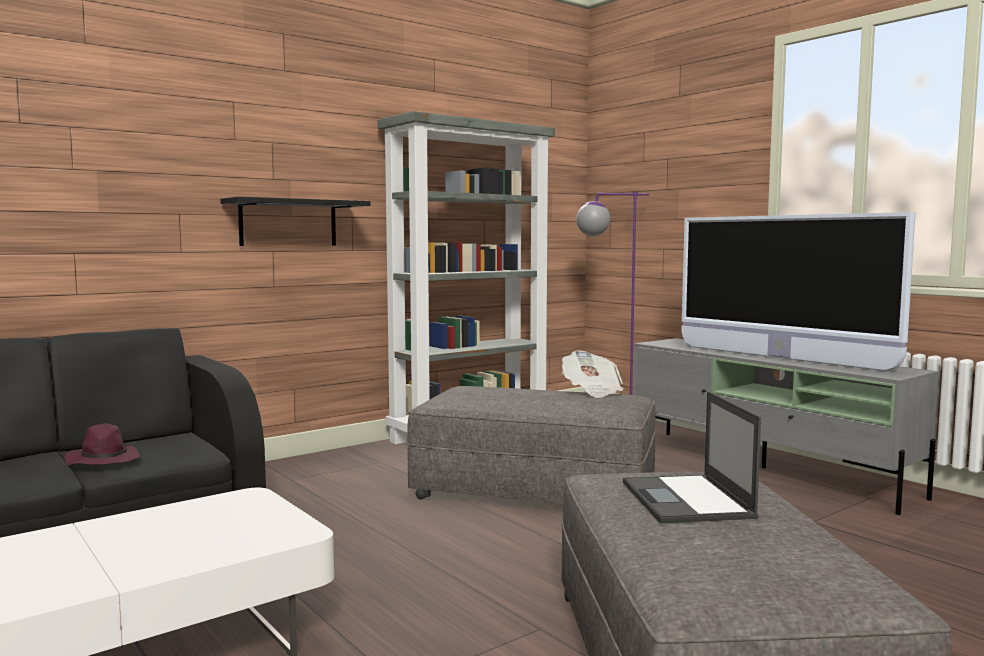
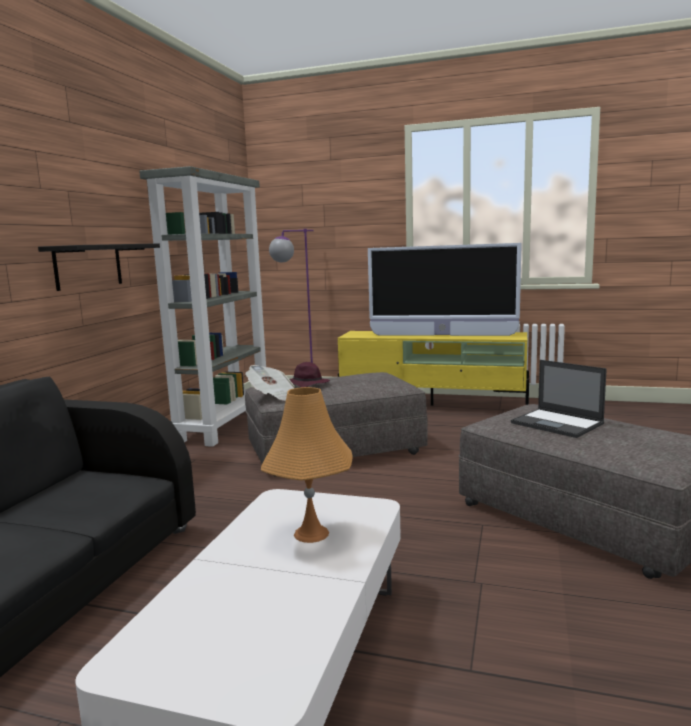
camera: 35 degrees left, 5 degrees up
(103, 461) = (66, 512): purple hat -> purple hat (307, 384)
(189, 536) = (311, 534): none -> orange table lamp
(592, 391) = (355, 374): newspaper -> newspaper (272, 396)
(764, 468) = (433, 405): grey tv stand -> yellow tv stand

